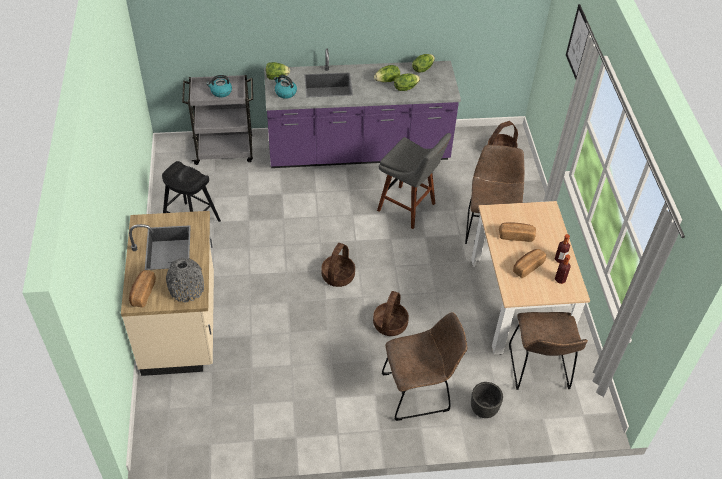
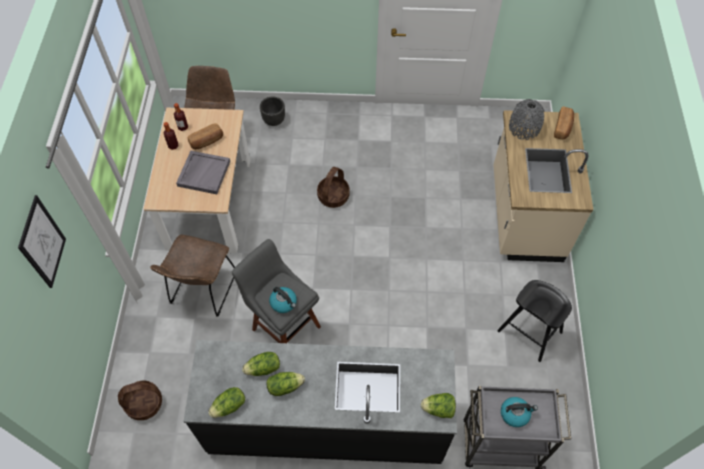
camera: 170 degrees left, 10 degrees up
(285, 92) = (427, 375): kettle -> kettle (284, 303)
(338, 275) = (375, 250): basket -> none
(358, 152) = (326, 422): purple counter -> black counter
(419, 391) = (321, 138): brown chair -> none
(516, 236) = (203, 173): bread -> grey tray

